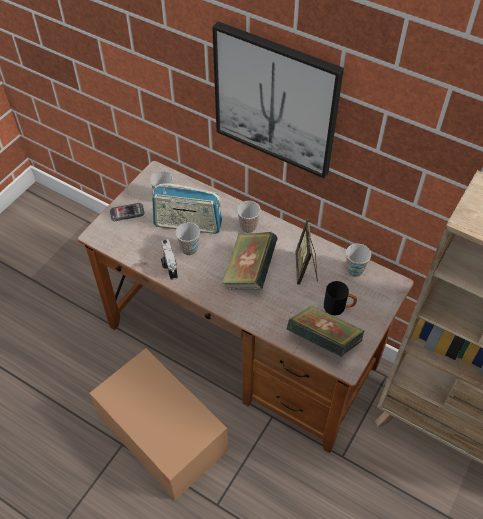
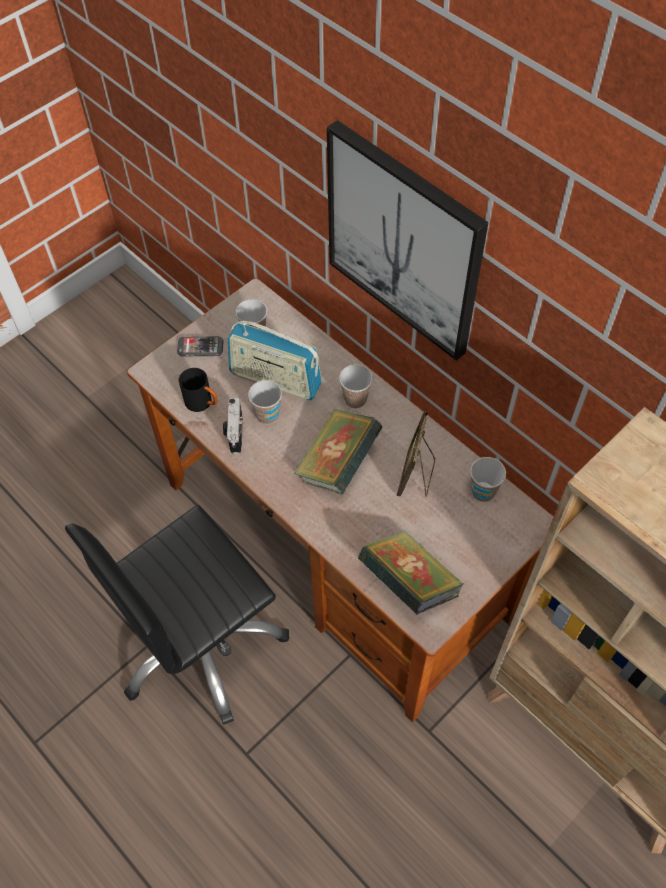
camera: 15 degrees right, 5 degrees up
(162, 433) = (201, 643): cardboard box -> black office chair
(338, 307) = (444, 541): black mug -> black mug (203, 403)

